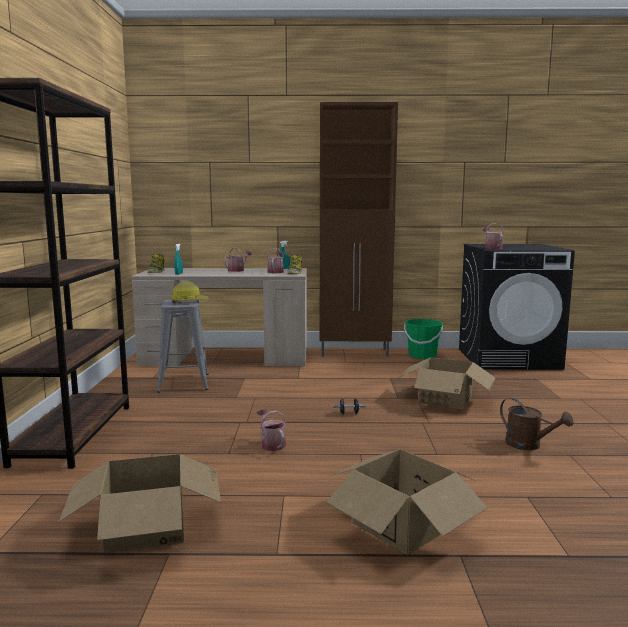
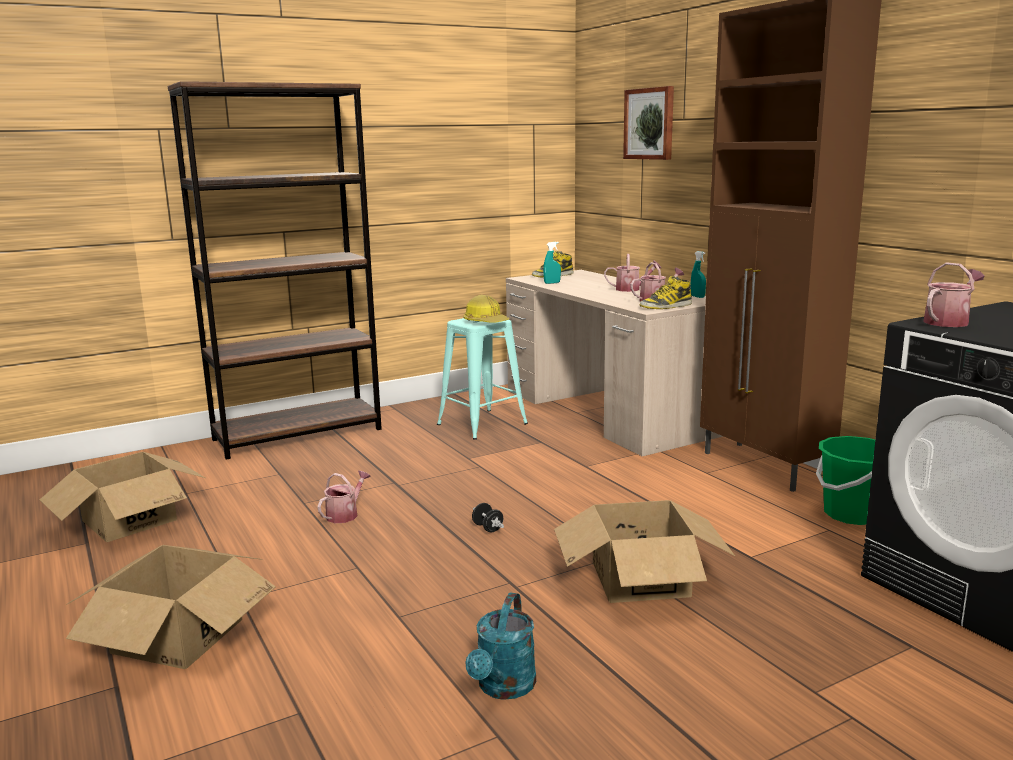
camera: 60 degrees right, 5 degrees up
(184, 383) = (482, 424): grey stool -> turquoise stool
(219, 164) = (650, 124): none -> picture
(529, 445) = (503, 688): brown watering can -> turquoise watering can

